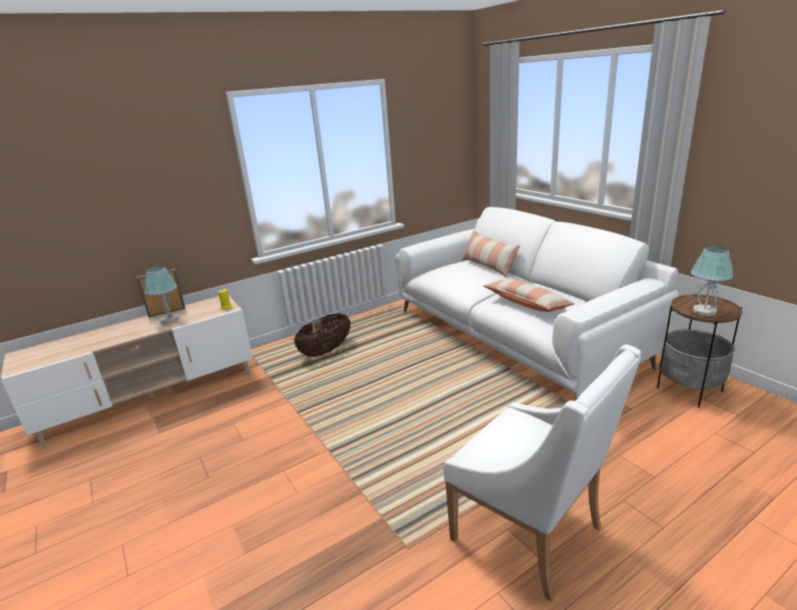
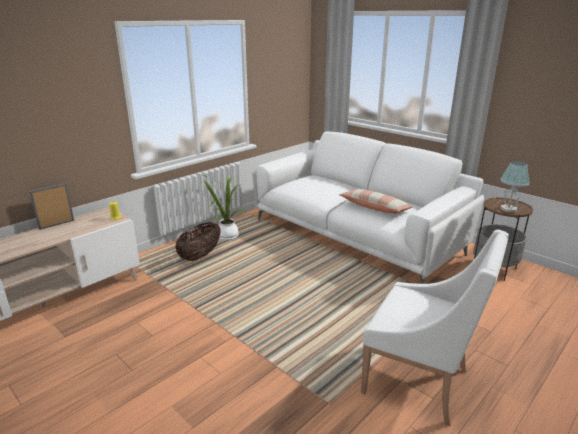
camera: 15 degrees left, 0 degrees up
(169, 320) = (63, 231): table lamp -> none
(361, 329) = (226, 236): none -> potted plant
(488, 266) = (331, 180): pillow -> none

